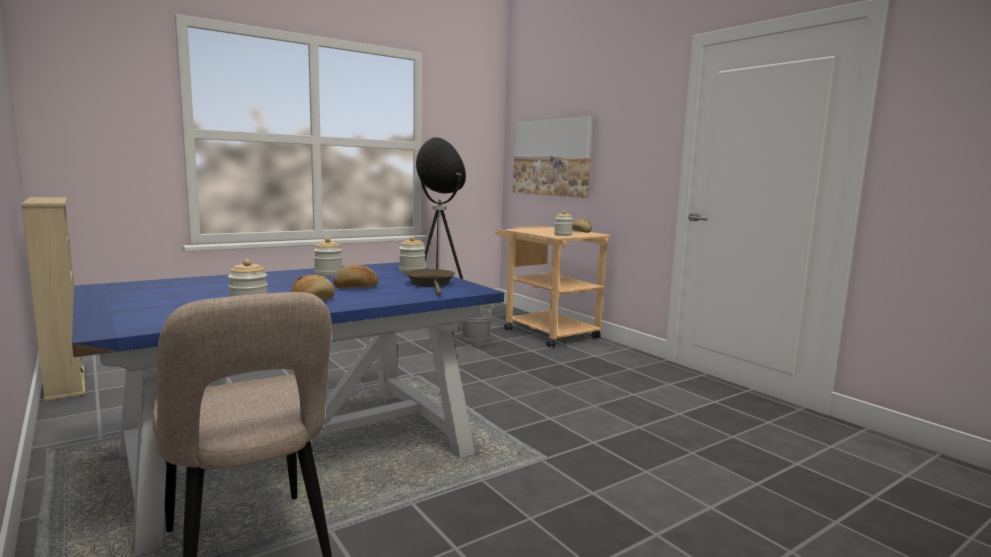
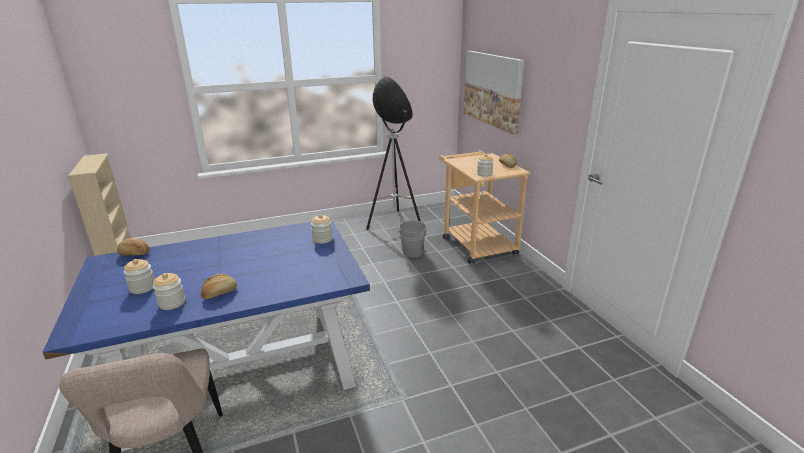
camera: 15 degrees right, 15 degrees up
(328, 274) = (258, 243): jar -> jar (142, 287)
(356, 287) = (263, 270): bread -> bread (134, 254)
(431, 284) = (321, 266): brown frying pan -> none

